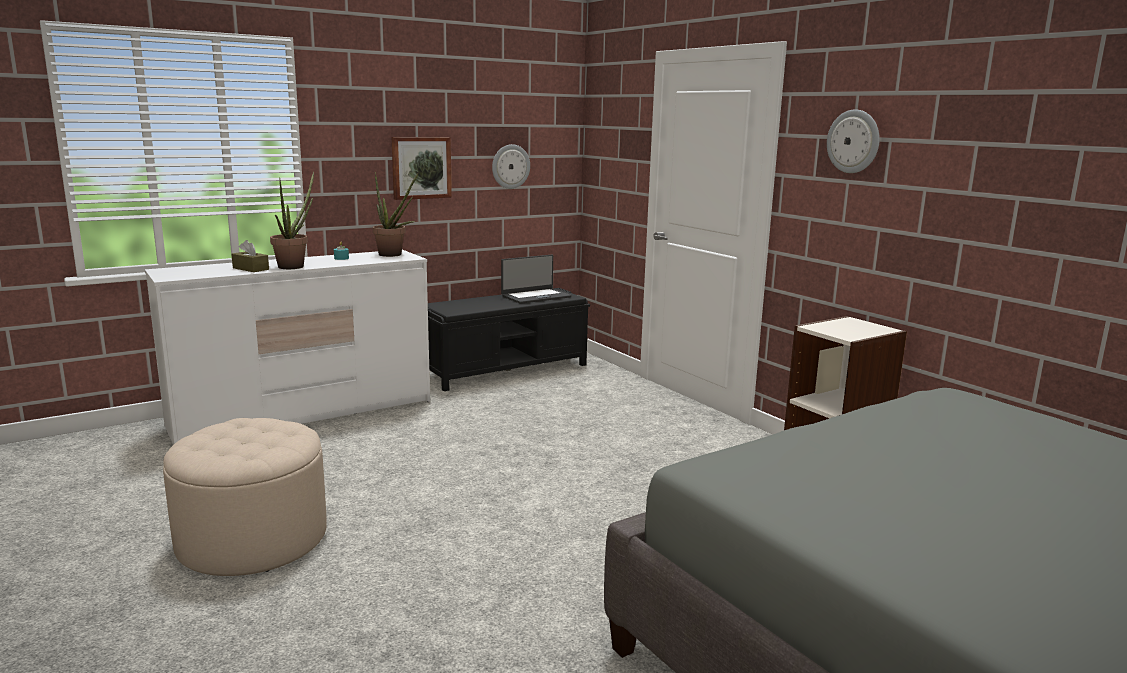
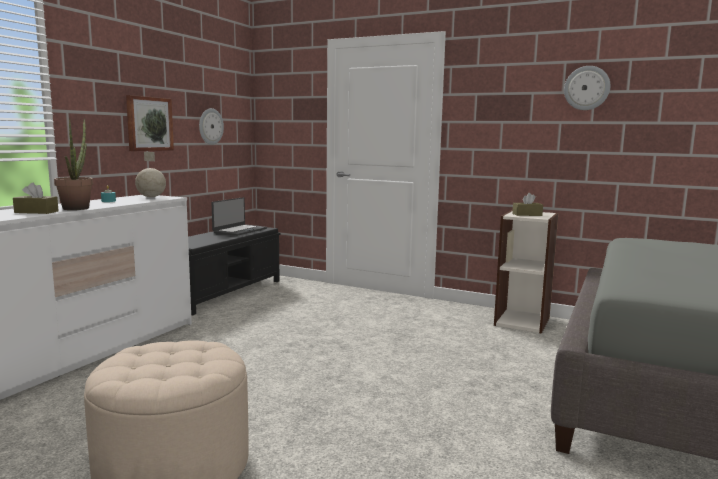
camera: 30 degrees left, 5 degrees down
(394, 255) = (151, 197): potted plant -> globe
(841, 328) = (527, 214): none -> brown tissue box
(853, 141) = (506, 95): wall clock -> wall clock (586, 88)

